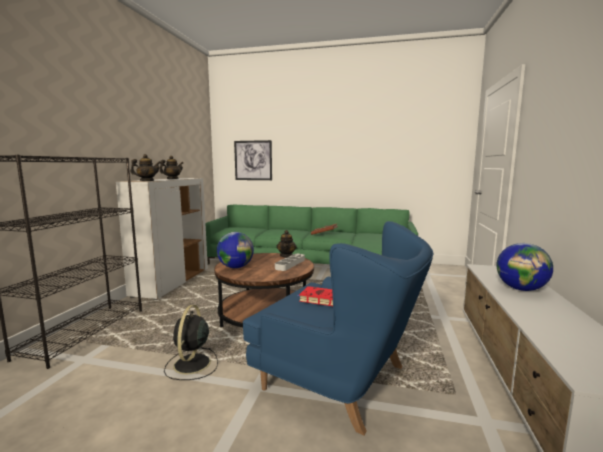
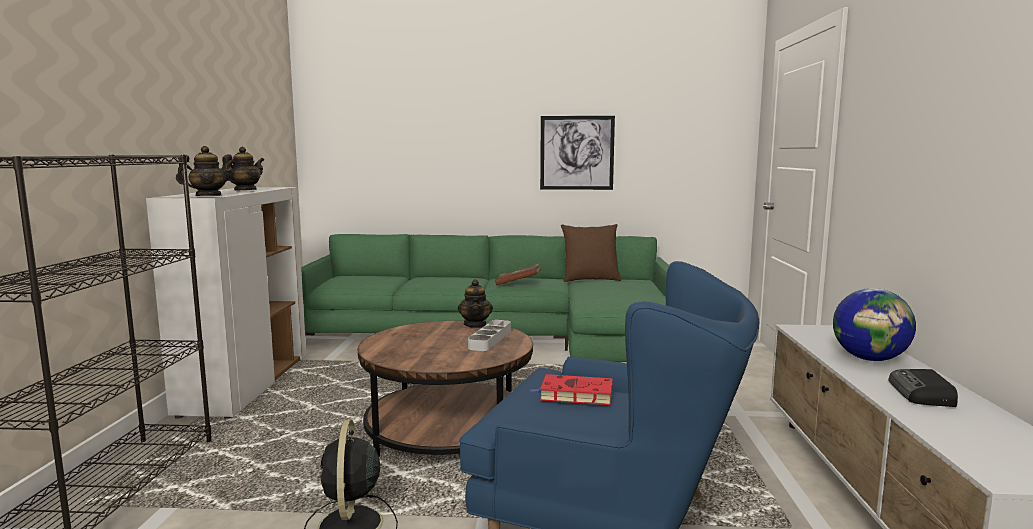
camera: 10 degrees left, 0 degrees up
(236, 267) = (397, 349): globe -> none
(253, 160) = (376, 152): picture -> picture (577, 153)
(367, 233) = (590, 279): none -> brown pillow
(549, 315) = (922, 394): none -> radio

